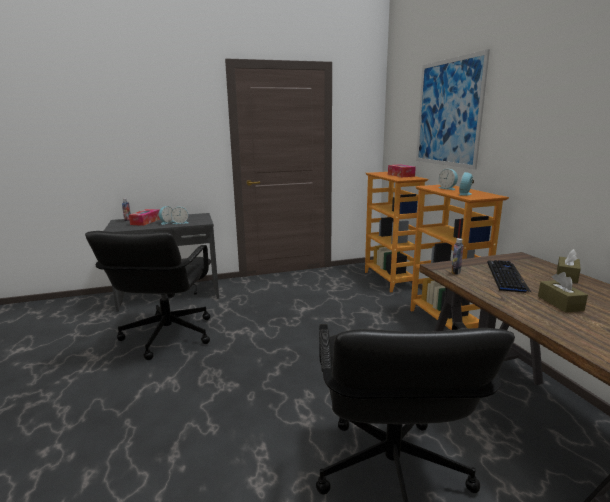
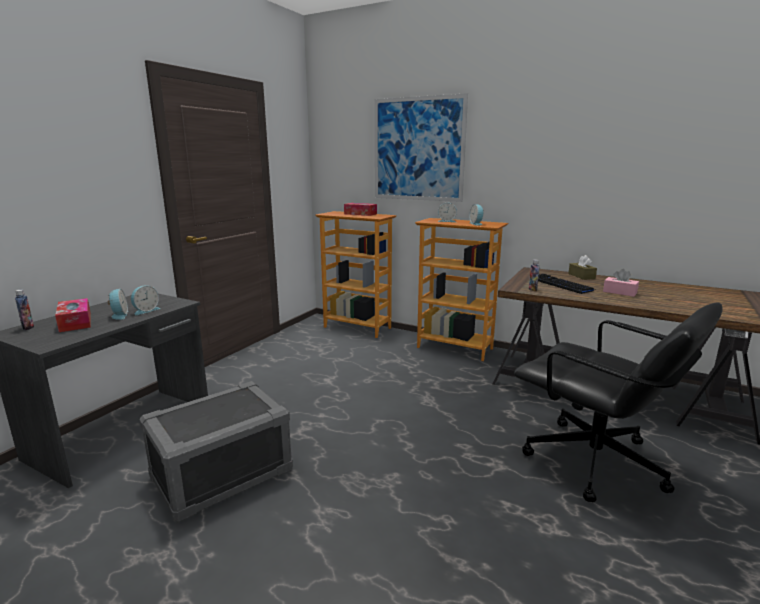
camera: 45 degrees left, 0 degrees up
(167, 336) = (222, 474): black office chair -> grey storage box
(560, 303) = (619, 292): brown tissue box -> pink tissue box

